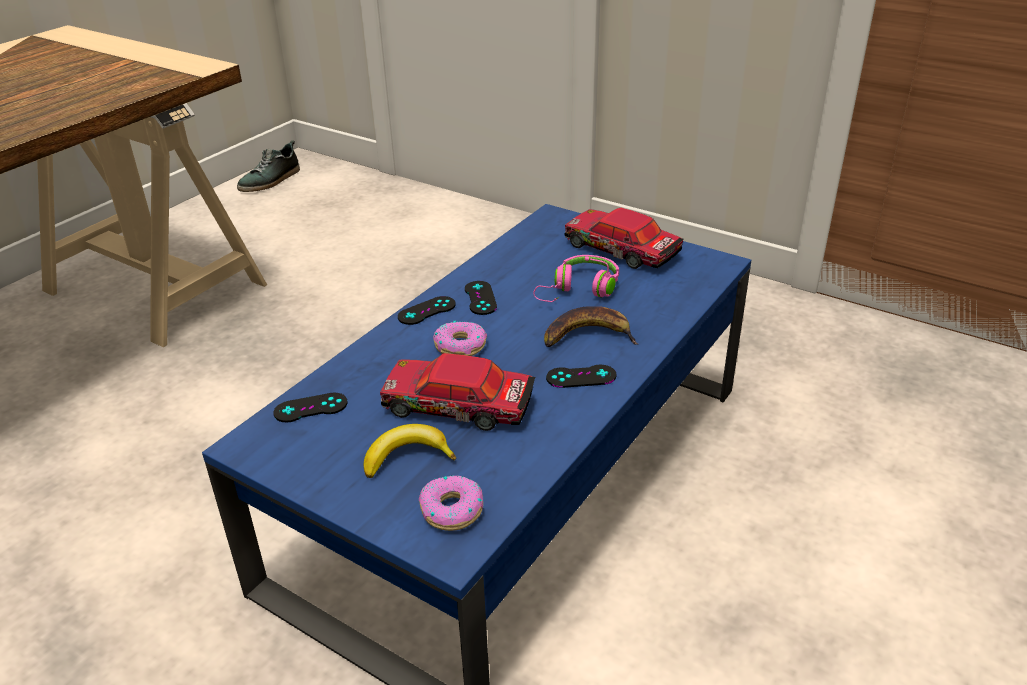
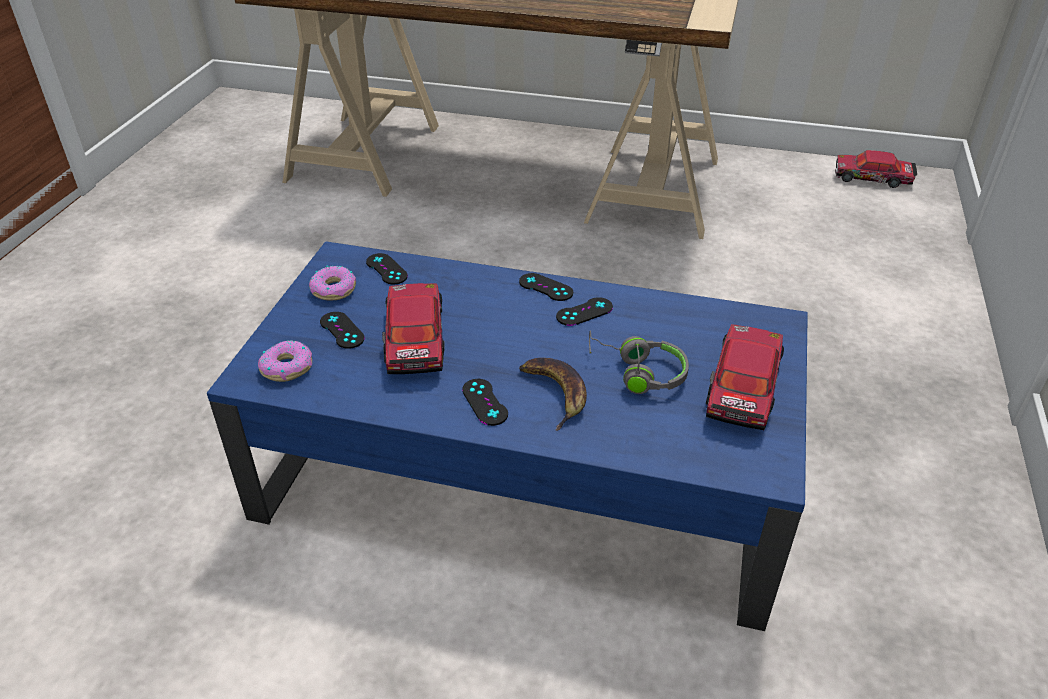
camera: 70 degrees right, 5 degrees up
(270, 180) = (872, 178): shoe -> toy car
(407, 457) = (342, 330): banana -> black game controller
(460, 346) = (500, 319): donut -> donut (334, 289)
(580, 290) = (637, 372): pink headphones -> grey headphones

